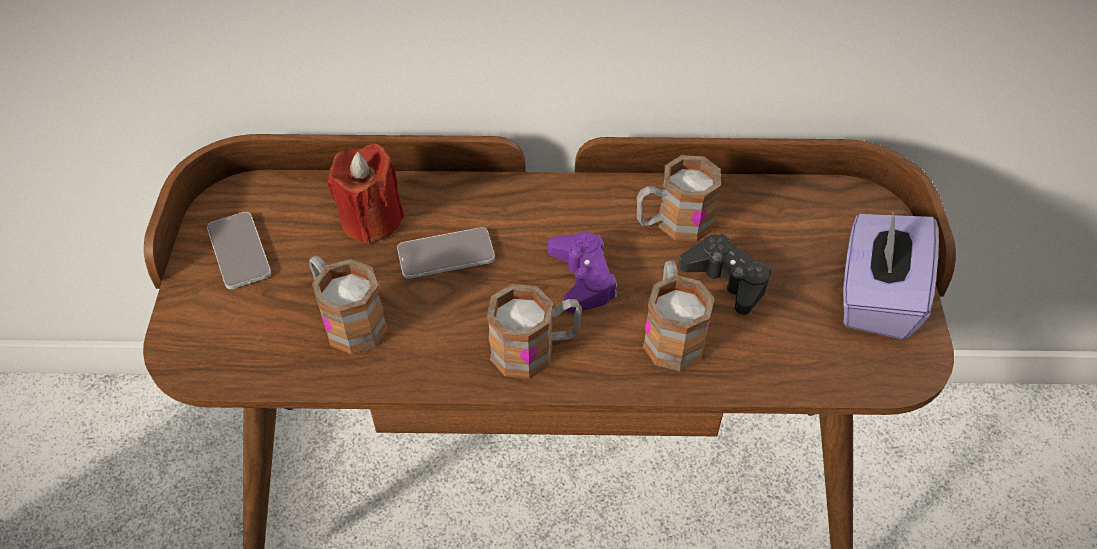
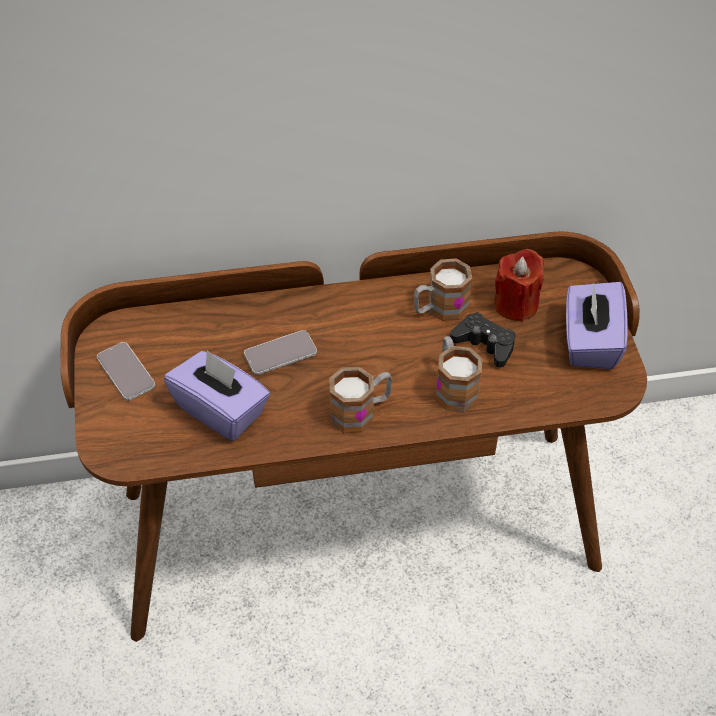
camera: 10 degrees left, 0 degrees up
(348, 320) = (221, 410): mug -> purple tissue box
(371, 220) = (218, 335): red candle -> red candle (516, 304)
(582, 278) = (383, 357): purple game controller -> none

